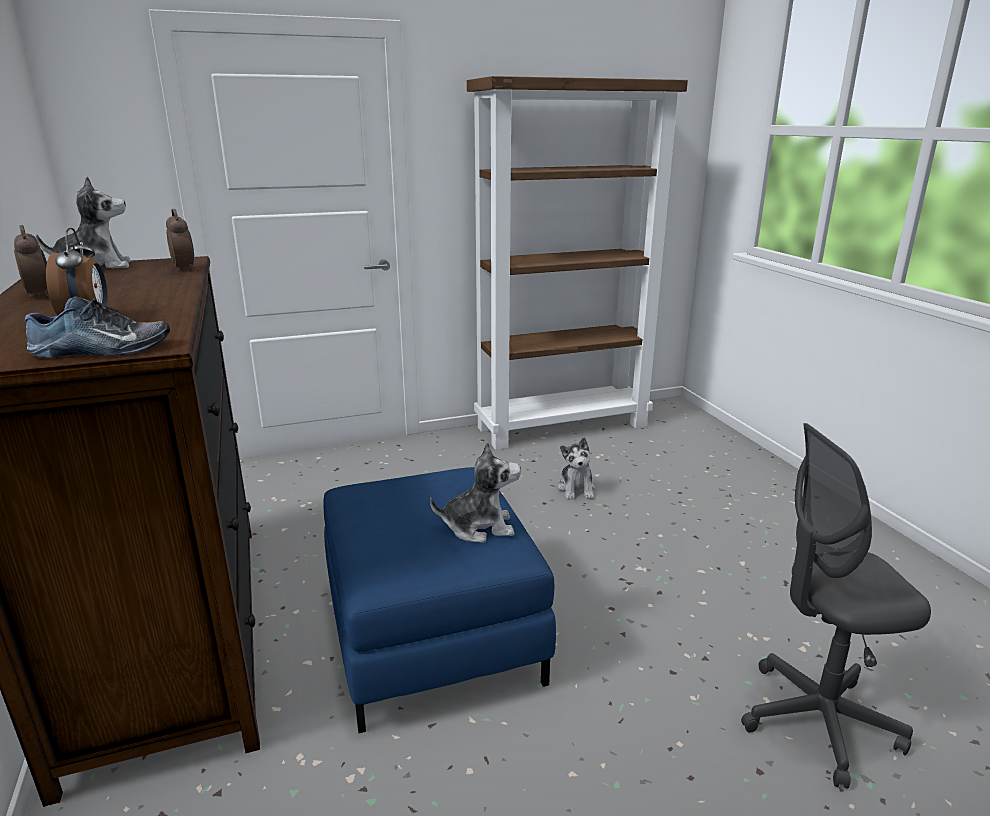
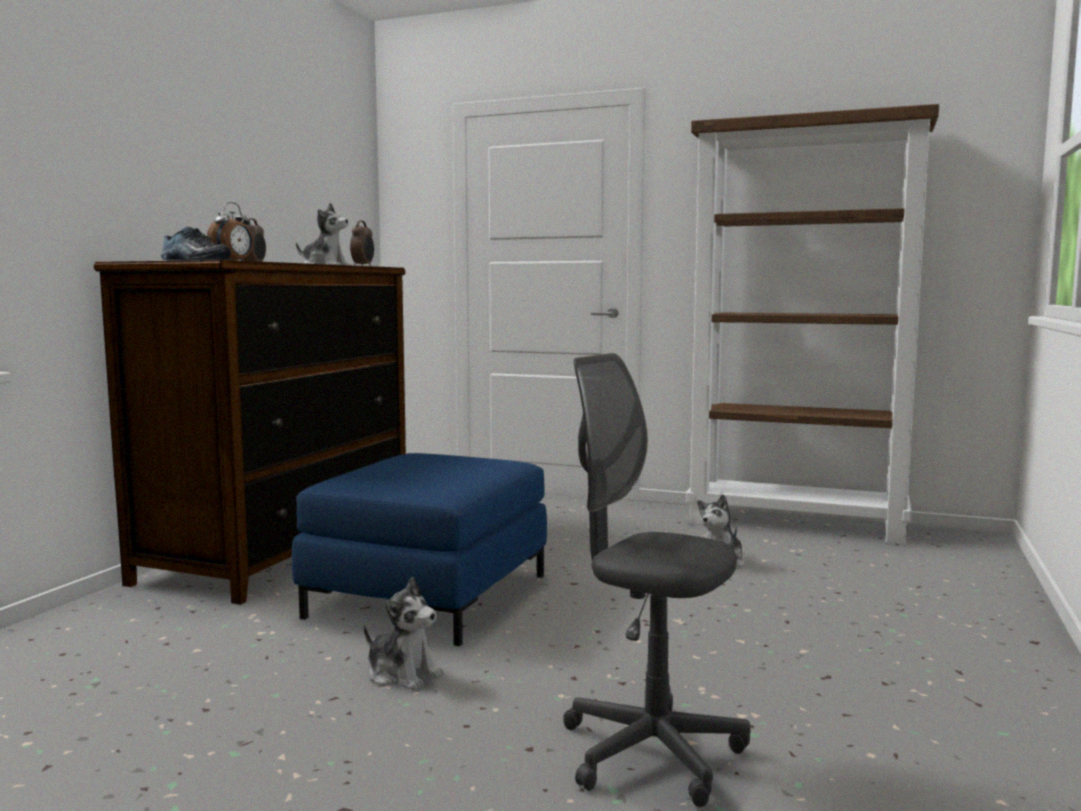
camera: 40 degrees right, 15 degrees down
(479, 527) = (449, 477): plush toy -> plush toy (403, 674)

